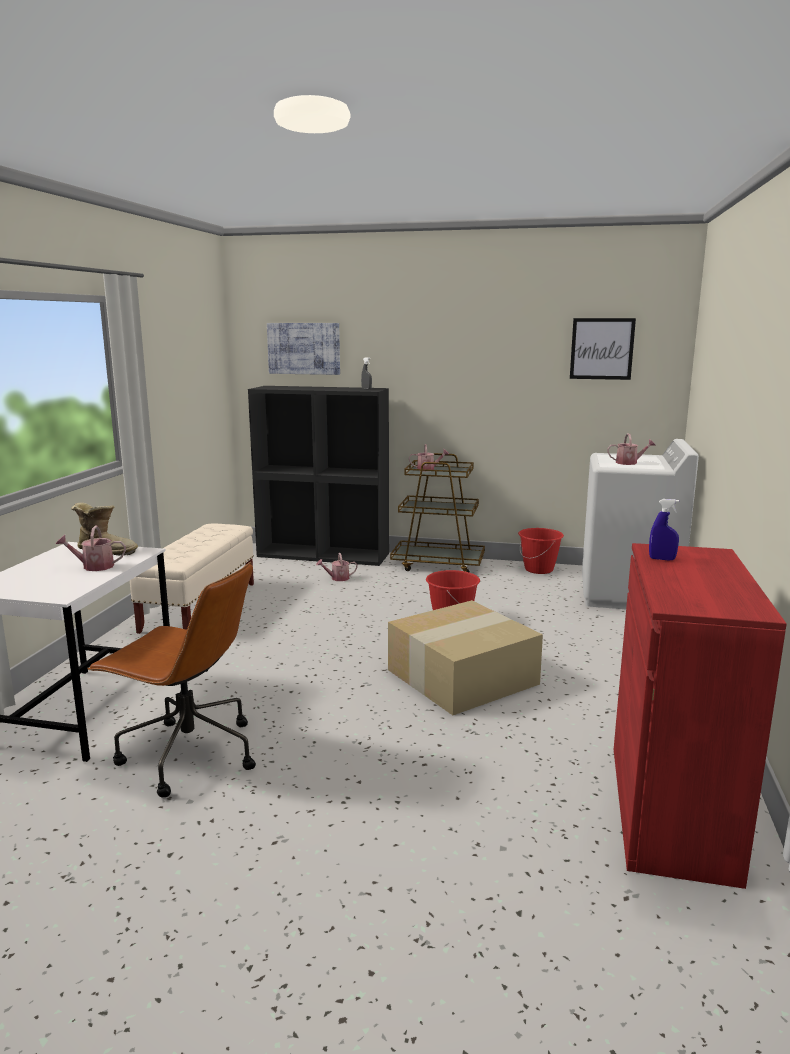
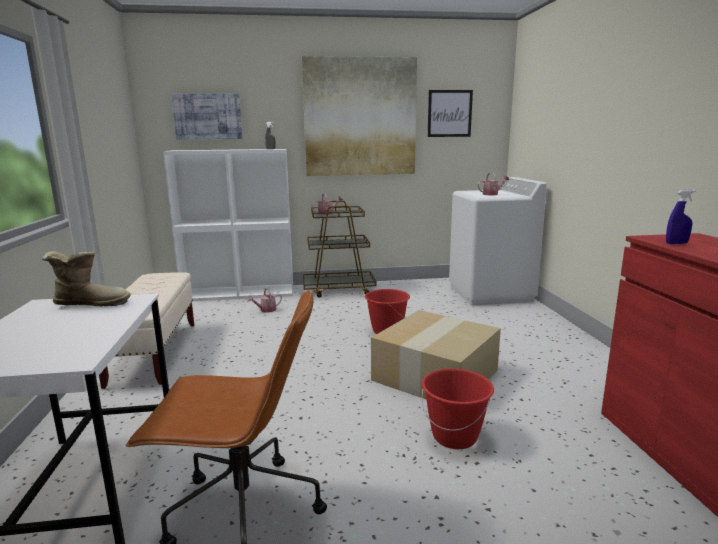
camera: 20 degrees left, 0 degrees up
(94, 566) = (90, 321): watering can -> none
(324, 555) = (240, 293): black bookcase -> white bookcase
(481, 352) = (360, 117): none -> picture
(539, 569) = (414, 284): red bucket -> red bucket (455, 436)

